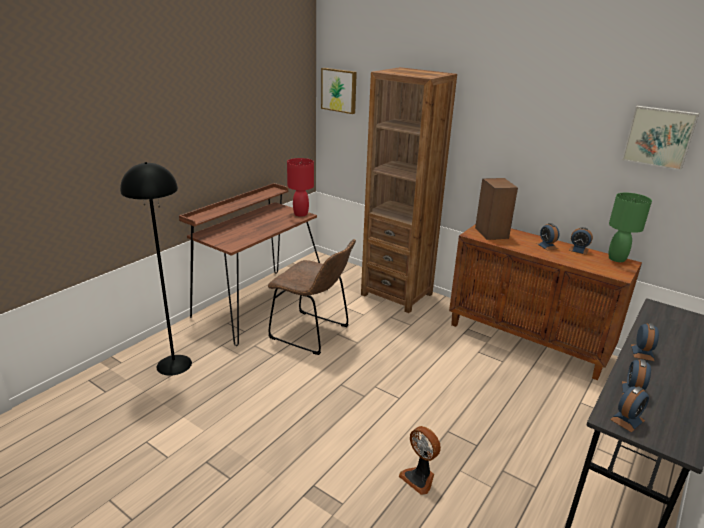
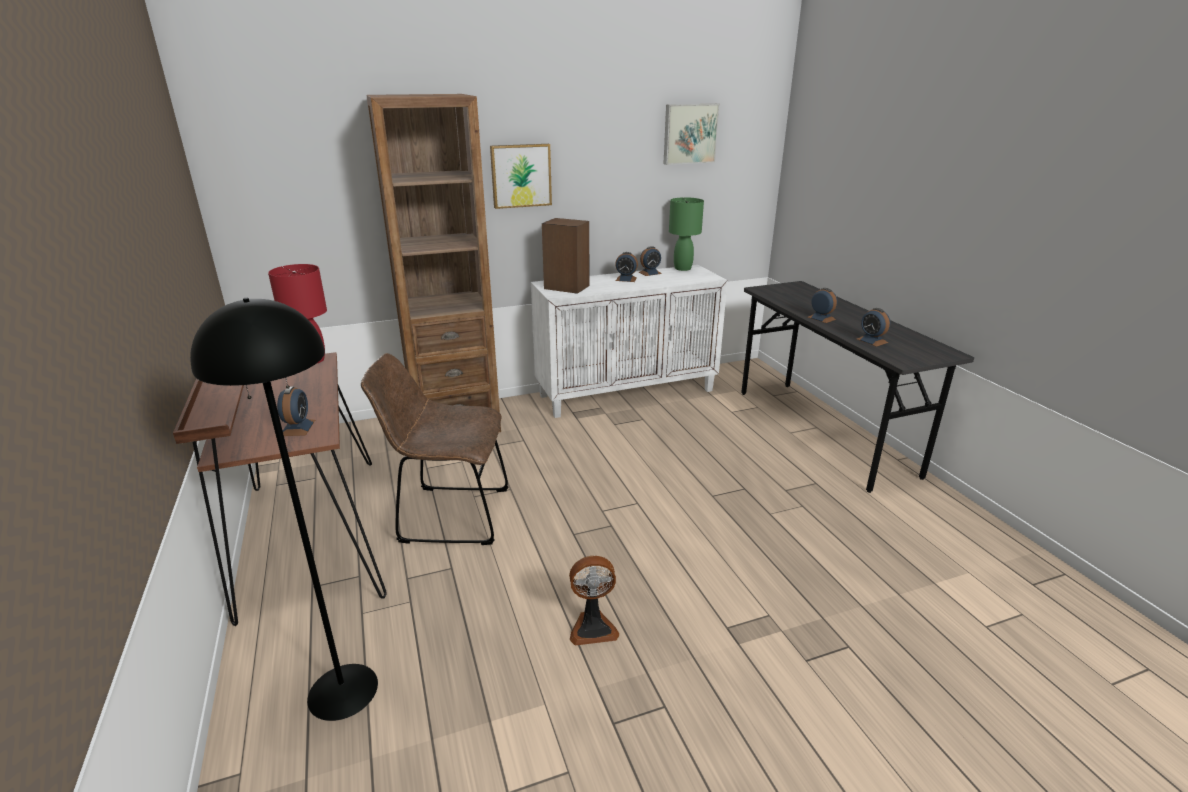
camera: 55 degrees left, 0 degrees up
(313, 333) = (448, 515): brown chair -> brown chair turned 150 degrees counterclockwise
(339, 90) = (246, 150): picture -> picture (520, 175)
(419, 478) = (764, 543): fan -> fan (593, 627)
(528, 340) = (627, 392): brown cabinet -> white cabinet
(627, 420) = (907, 356): alarm clock -> alarm clock (298, 428)

